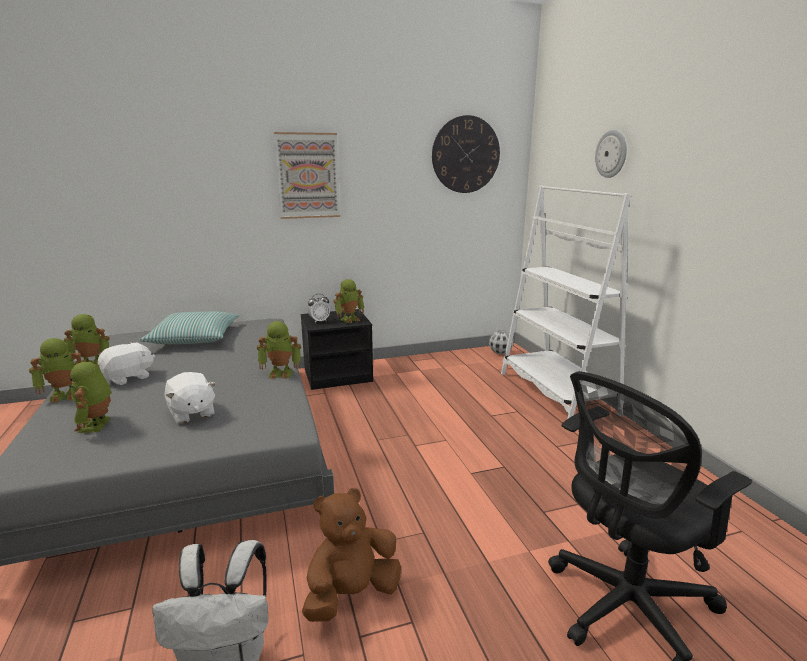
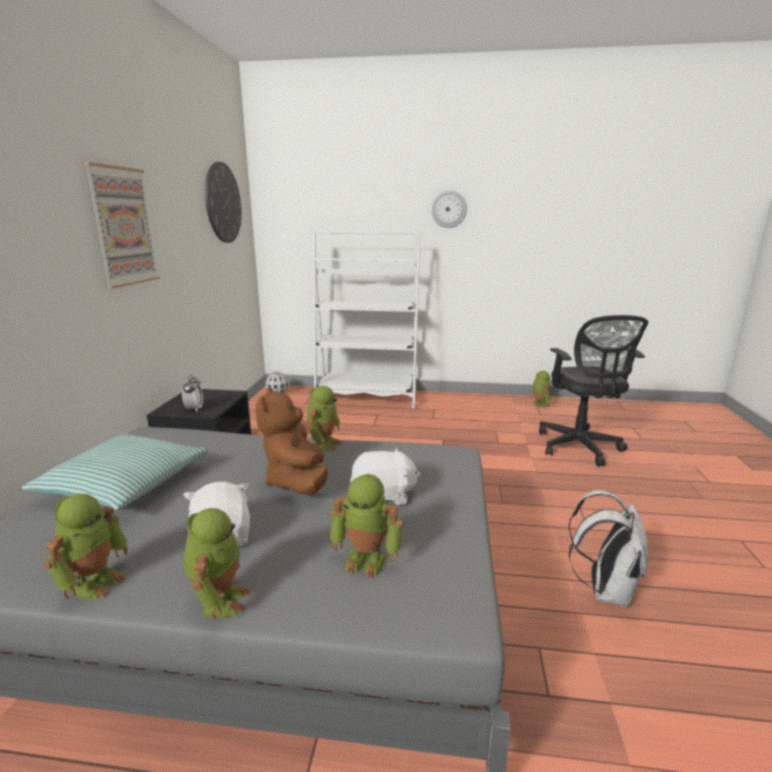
camera: 65 degrees left, 0 degrees up
(349, 319) = (214, 396): toy robot -> toy robot (539, 404)
(351, 594) = (551, 525): brown plush toy -> brown plush toy (297, 482)
(611, 154) = (365, 204): wall clock -> wall clock (449, 209)

